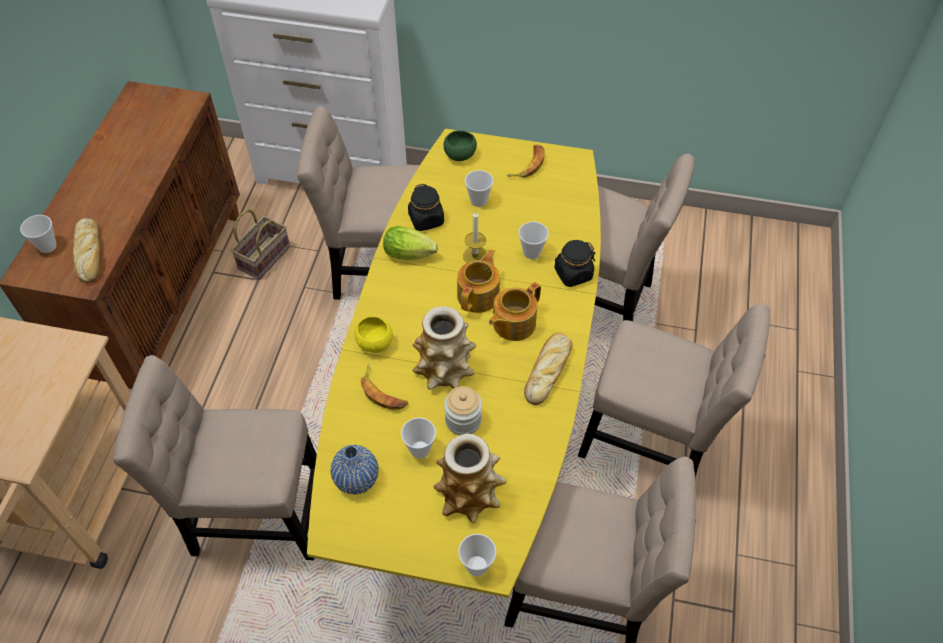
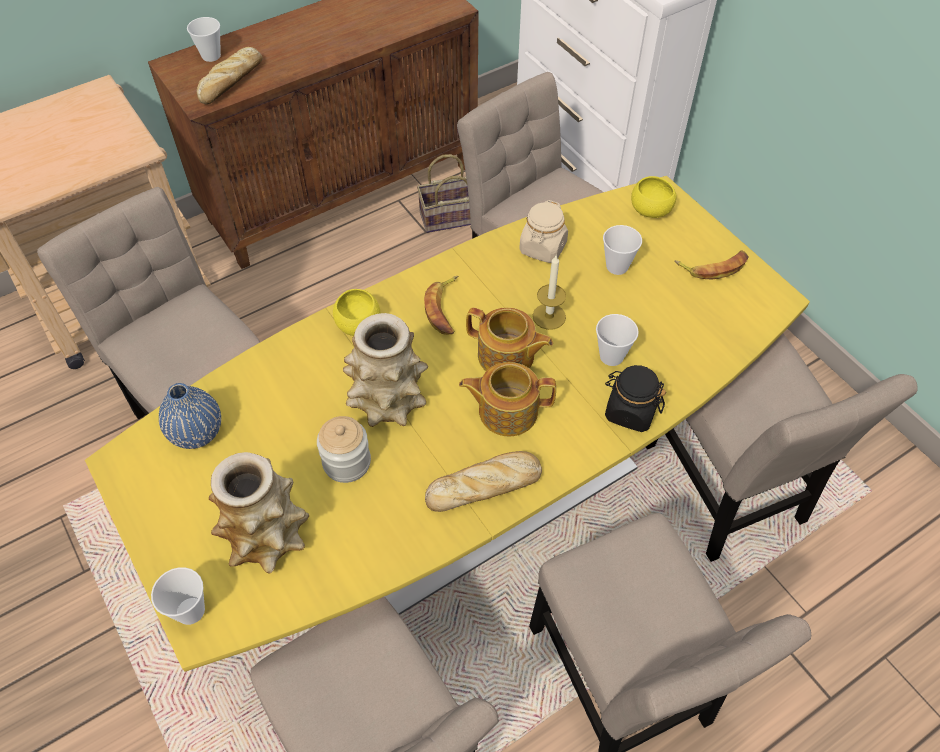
camera: 45 degrees right, 0 degrees up
(383, 392) = (312, 374): banana -> banana (444, 309)
(412, 254) = (490, 270): lettuce -> none
(420, 449) = (277, 454): cup -> none
(426, 219) = (542, 248): black jar -> beige jar
(460, 155) = (650, 211): green bowl -> yellow bowl
(479, 295) = (507, 357): teapot -> teapot turned 45 degrees clockwise

